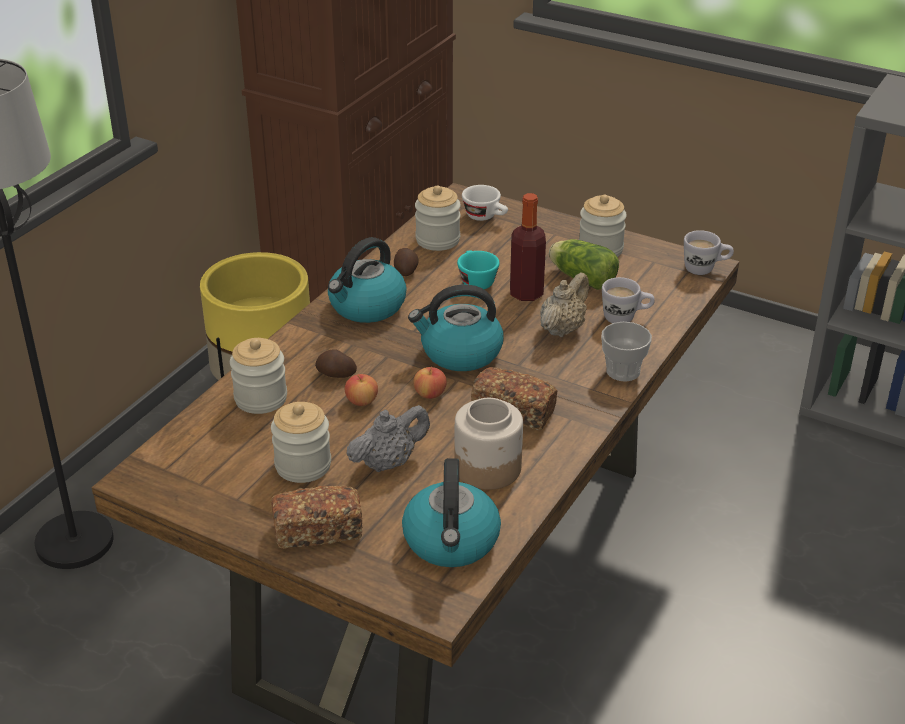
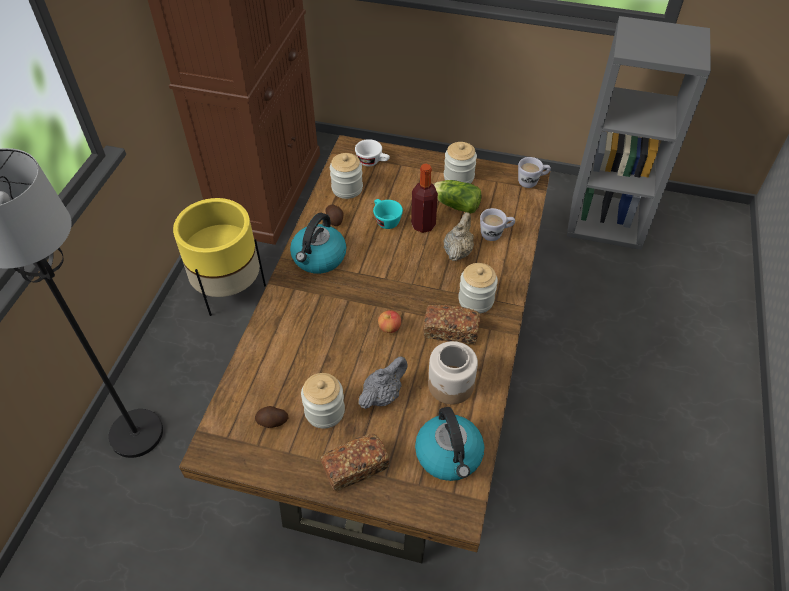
camera: 15 degrees left, 15 degrees up
(261, 398) = (273, 357): jar -> jar (476, 300)
(335, 374) = (318, 324): potato -> potato (272, 422)
(361, 401) = (345, 344): apple -> none
(460, 353) = (397, 287): kettle -> none
(623, 371) = (509, 281): cup -> none

